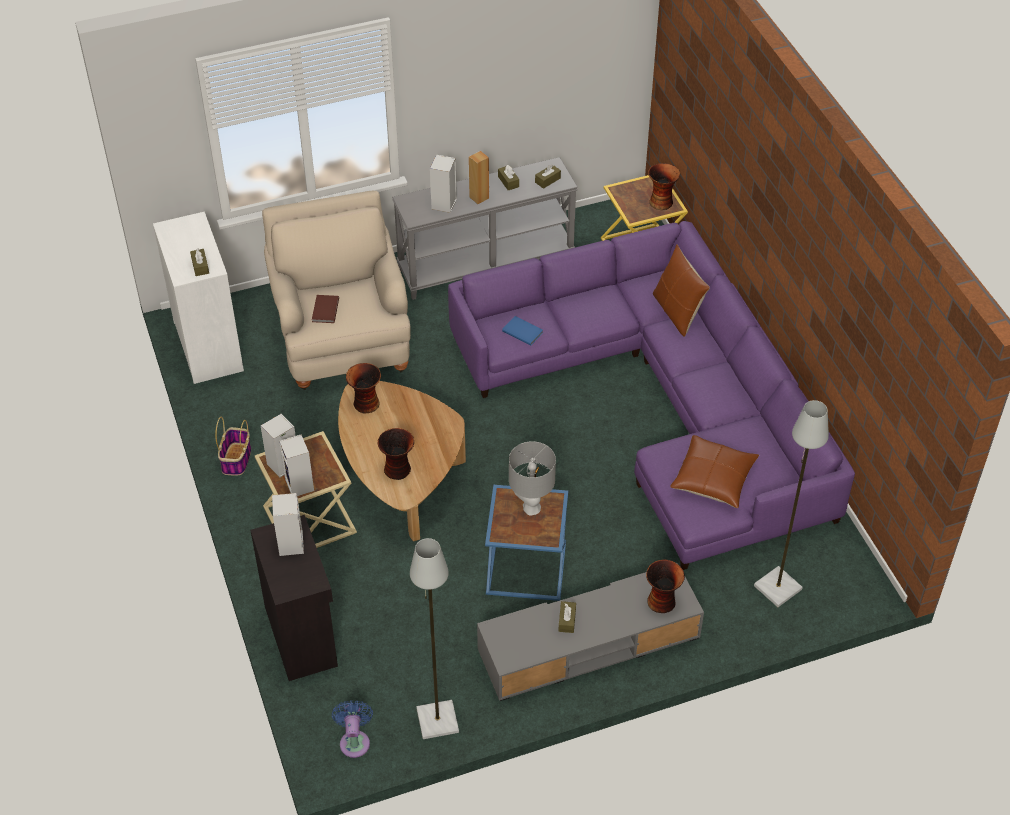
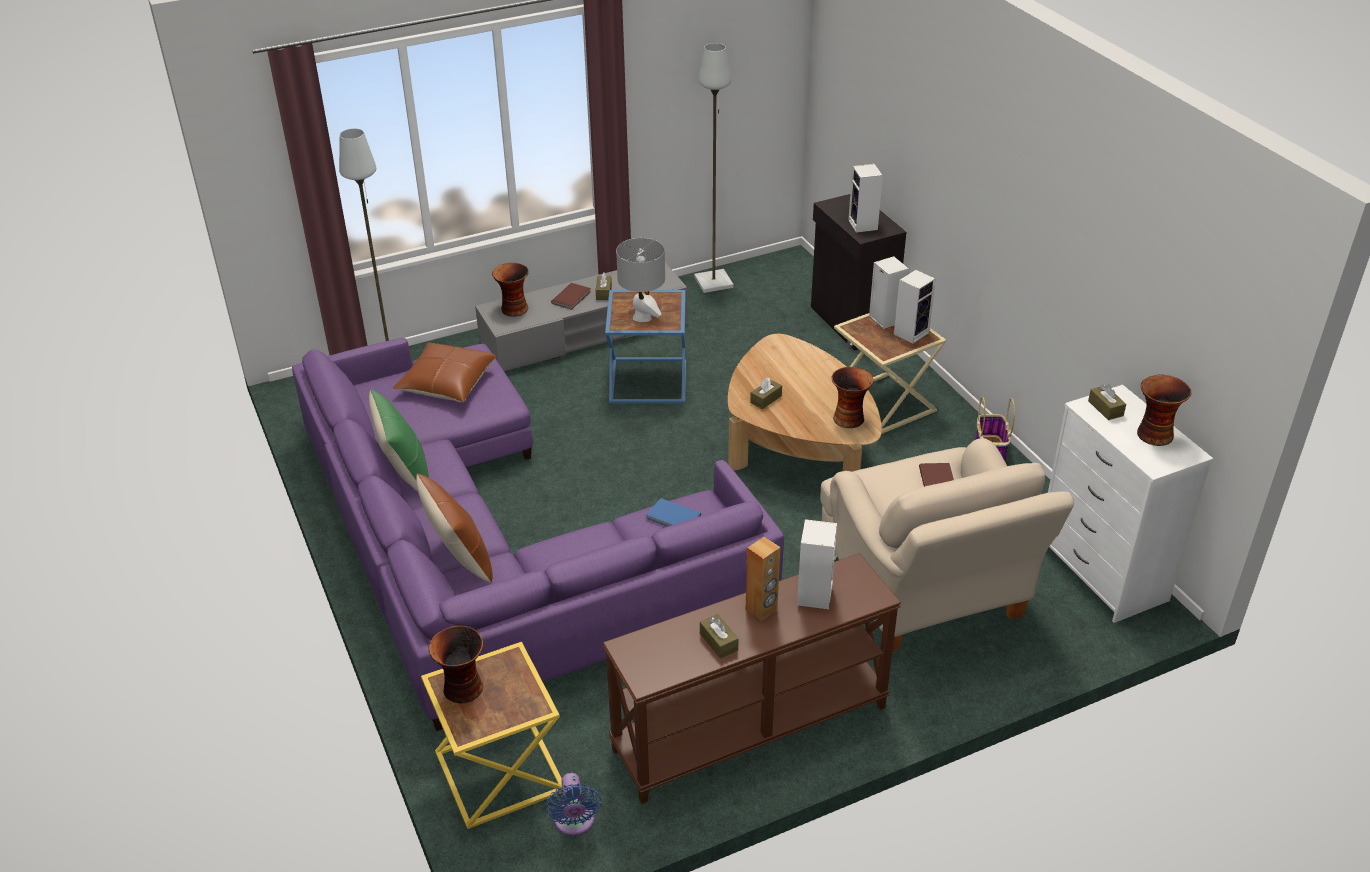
camera: 175 degrees right, 10 degrees down
(355, 741) = (779, 268): blue fan -> blue fan (574, 823)
(398, 469) = (791, 363): vase -> vase (1153, 434)
(486, 263) = (750, 730): grey console table -> brown console table
(547, 180) = (653, 649): brown tissue box -> brown tissue box (766, 399)
(600, 615) = (572, 297): none -> brown book
(731, 386) = (405, 473): none -> green pillow

